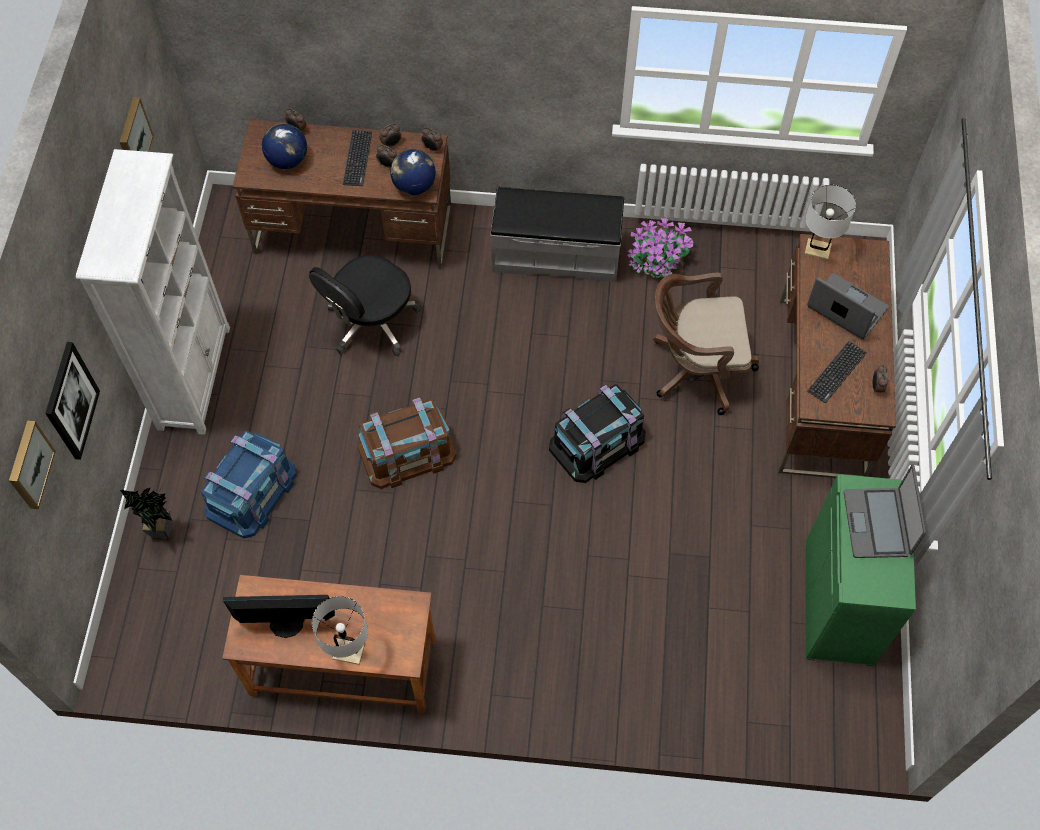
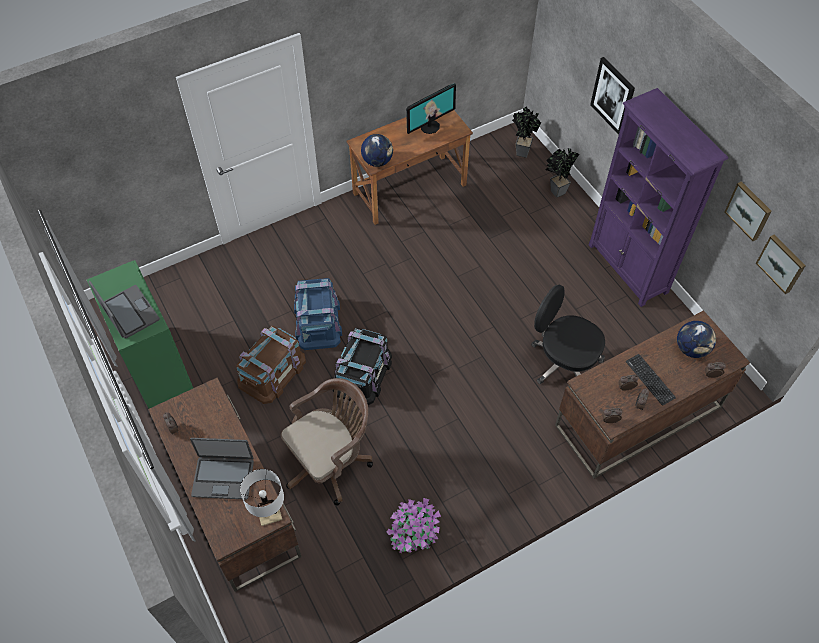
camera: 145 degrees right, 5 degrees down
(28, 465) = (583, 35): picture -> picture (782, 263)
(141, 629) = (520, 151): none -> potted plant
(194, 377) = (628, 269): white bookcase -> purple bookcase
(251, 492) = (532, 233): blue storage box -> blue storage box (317, 321)
(348, 651) = (389, 132): white table lamp -> none
(371, 322) = (563, 361): black office chair -> black office chair turned 60 degrees counterclockwise
(407, 452) = (469, 301): brown storage box -> brown storage box (271, 371)
(414, 186) = (593, 383): globe -> globe (377, 161)
(556, 254) = (489, 488): grey bench -> none
(836, 372) = (207, 423): keyboard -> none

